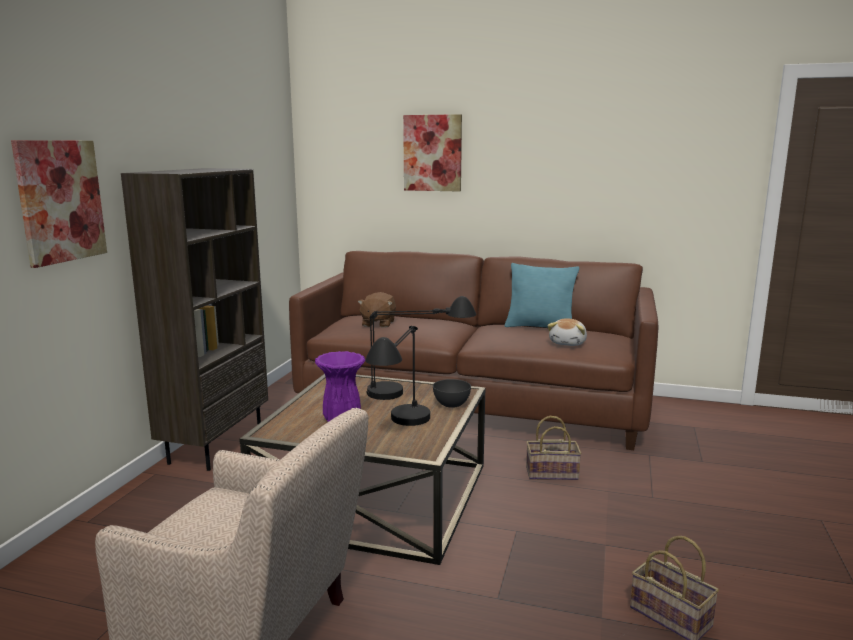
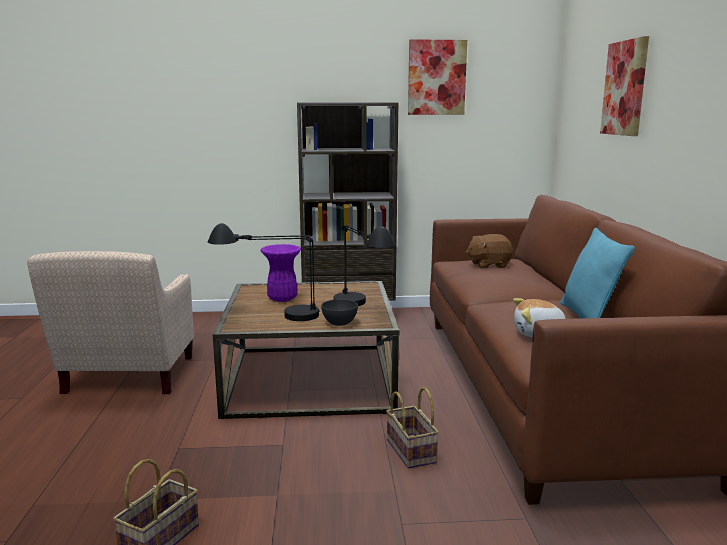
camera: 70 degrees right, 0 degrees up
(60, 201) = (250, 118): picture -> picture (436, 77)

